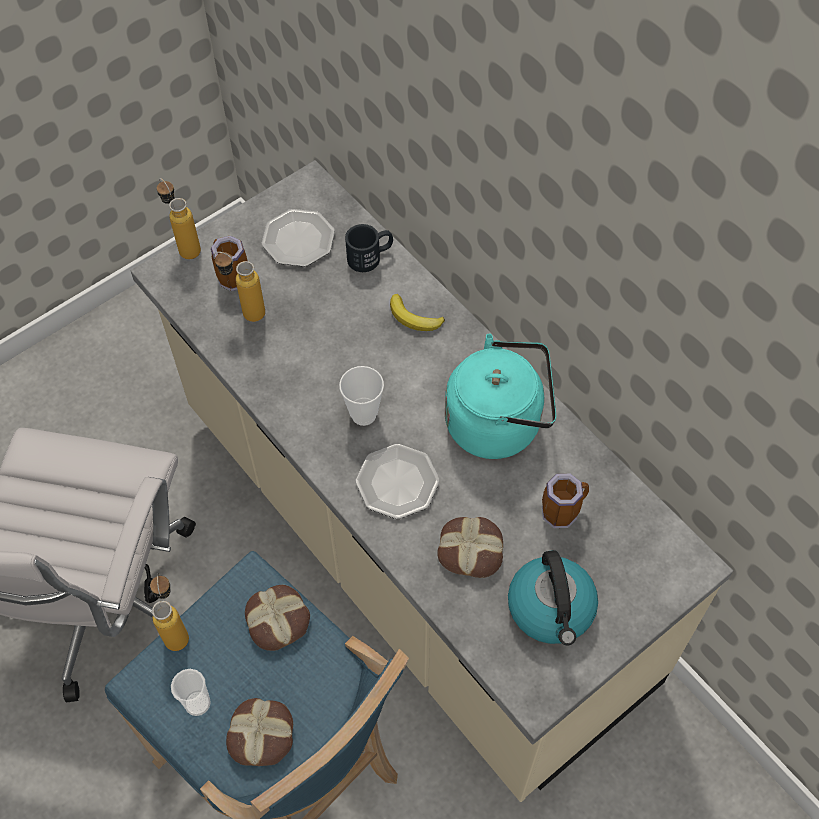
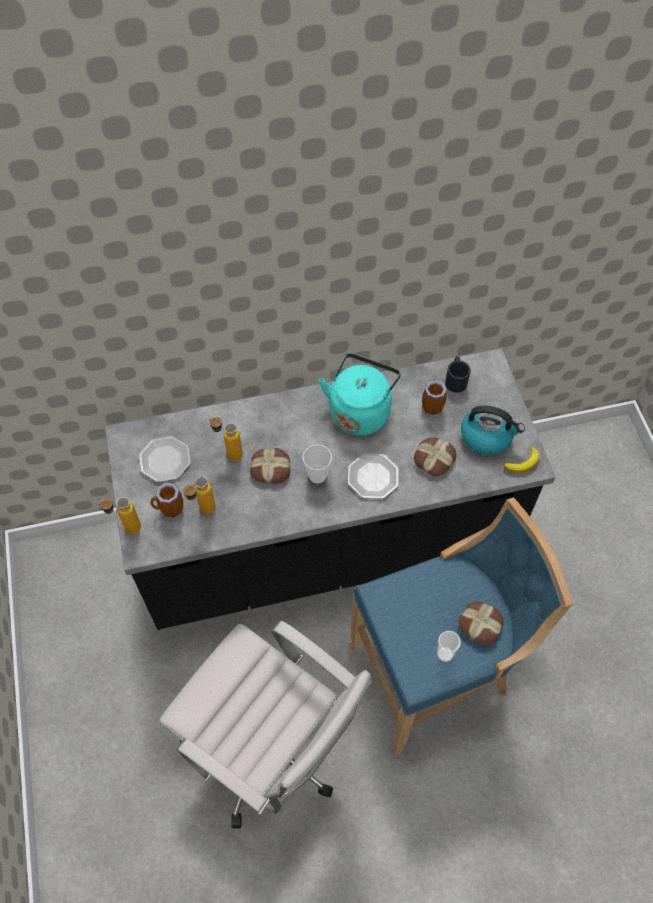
camera: 65 degrees left, 0 degrees up
(176, 630) = (391, 649): bottle -> bottle (228, 453)
(278, 620) = (411, 588): bread -> bread (271, 468)
(370, 256) = (204, 426): black mug -> black mug (456, 379)
(411, 546) = (326, 544): beige counter -> black counter
(414, 318) = (264, 422): banana -> banana (523, 463)

